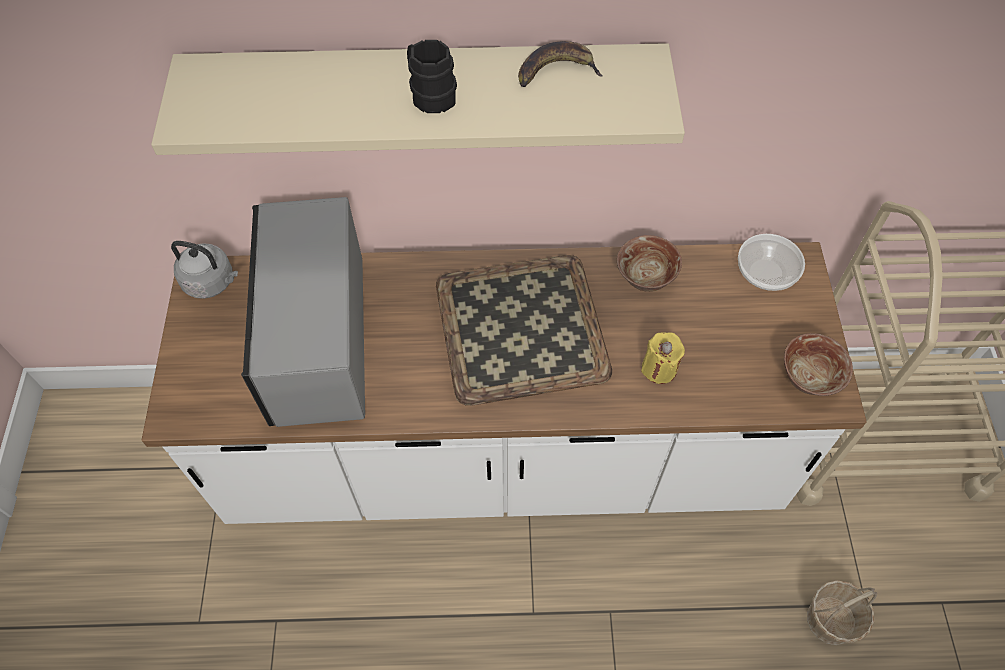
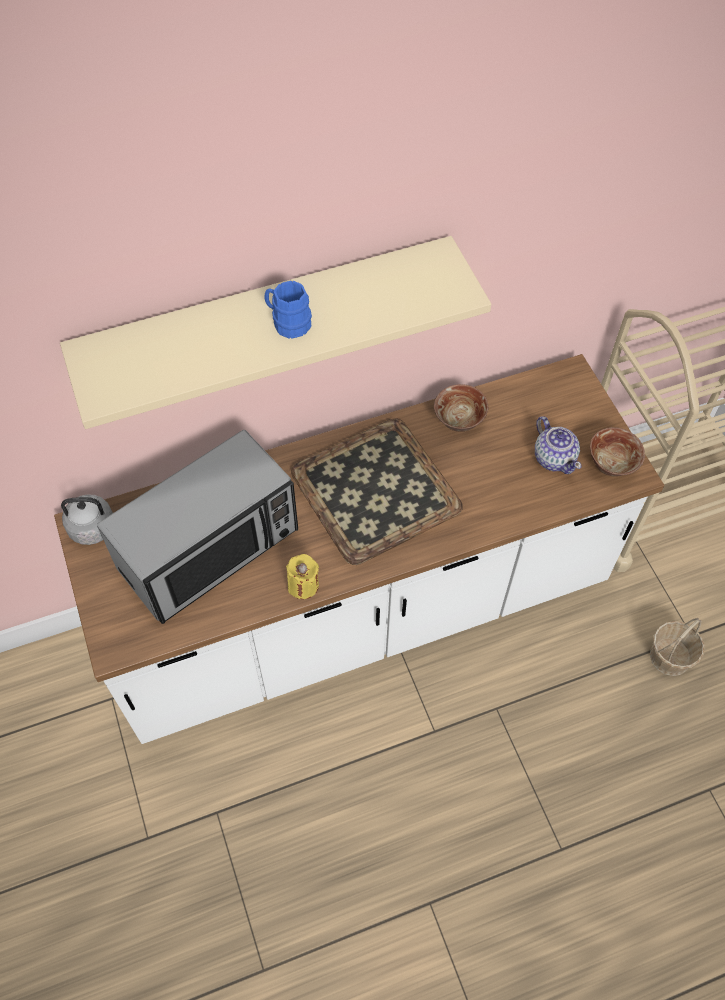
camera: 20 degrees left, 0 degrees up
(317, 340) = (210, 549): microwave -> microwave turned 105 degrees counterclockwise
(430, 94) = (287, 323): black mug -> blue mug
(556, 70) = (376, 279): banana -> none
(659, 368) = (496, 490): yellow candle -> yellow candle (303, 585)
(742, 351) = (554, 457): none -> teapot
(766, 273) = (551, 390): bowl -> none

